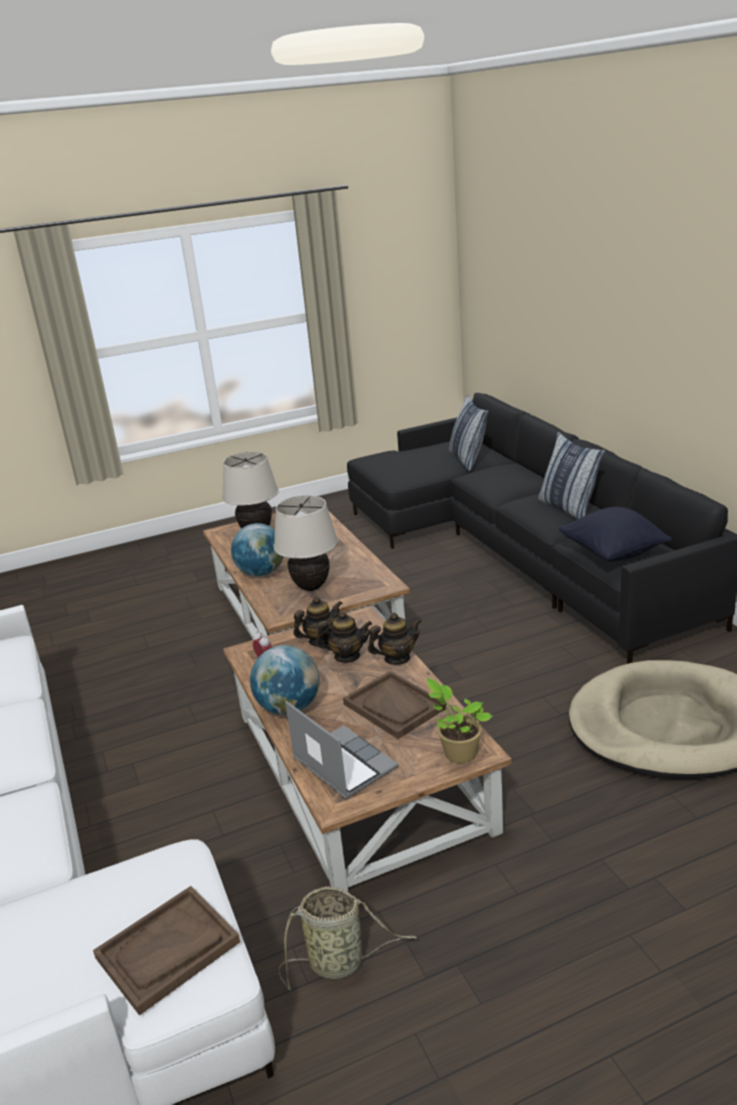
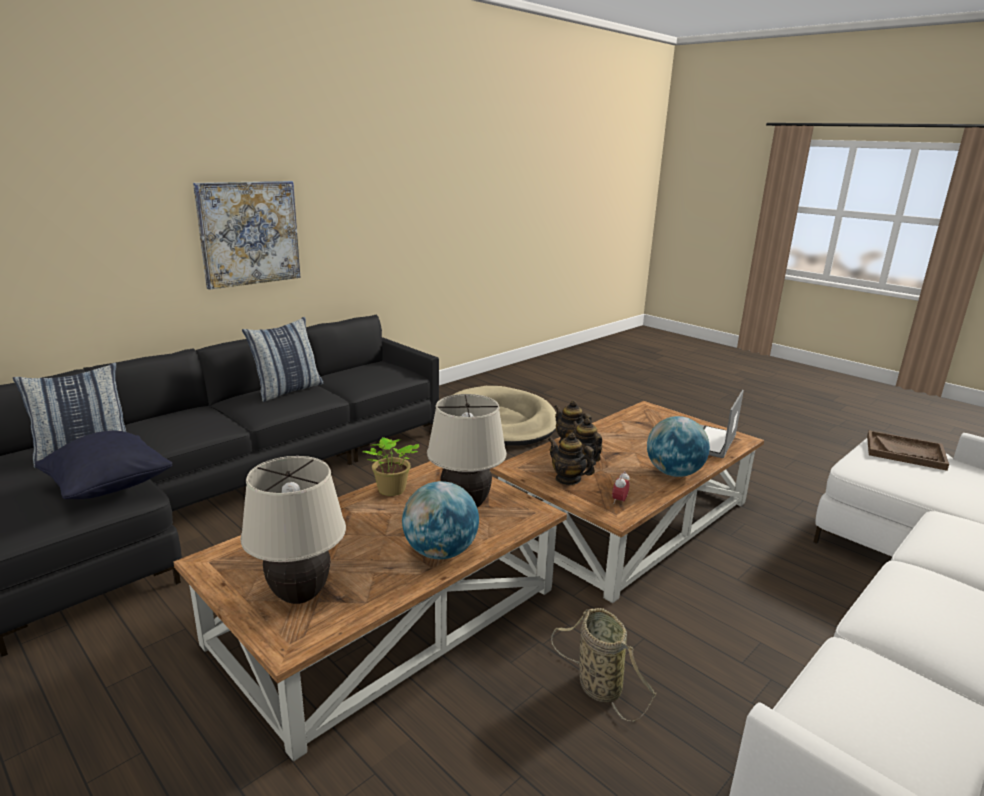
camera: 115 degrees left, 5 degrees down
(340, 962) = (779, 493): basket -> basket (596, 684)
(394, 706) = (630, 435): brown tray -> none
(458, 752) = (655, 412): potted plant -> potted plant (390, 490)
(613, 554) = (383, 375): black pillow -> black pillow (109, 489)
(648, 351) = (249, 233): none -> picture

